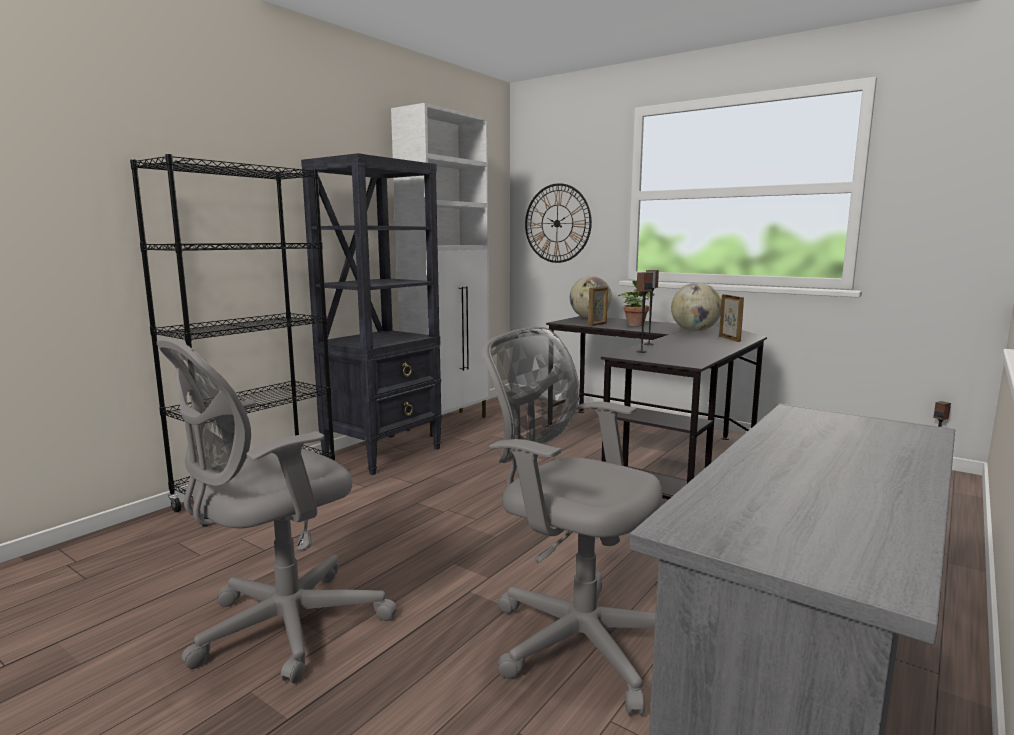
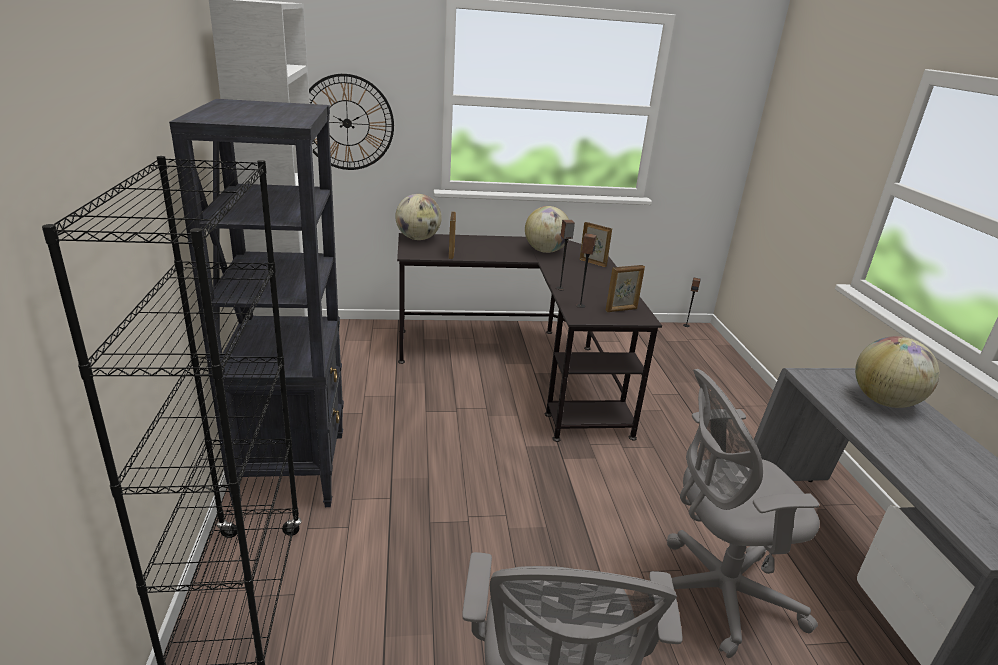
camera: 45 degrees left, 15 degrees up
(636, 324) = (482, 246): potted plant -> none
(679, 358) = (621, 310): none -> picture frame
(865, 440) = (884, 401): none -> globe

